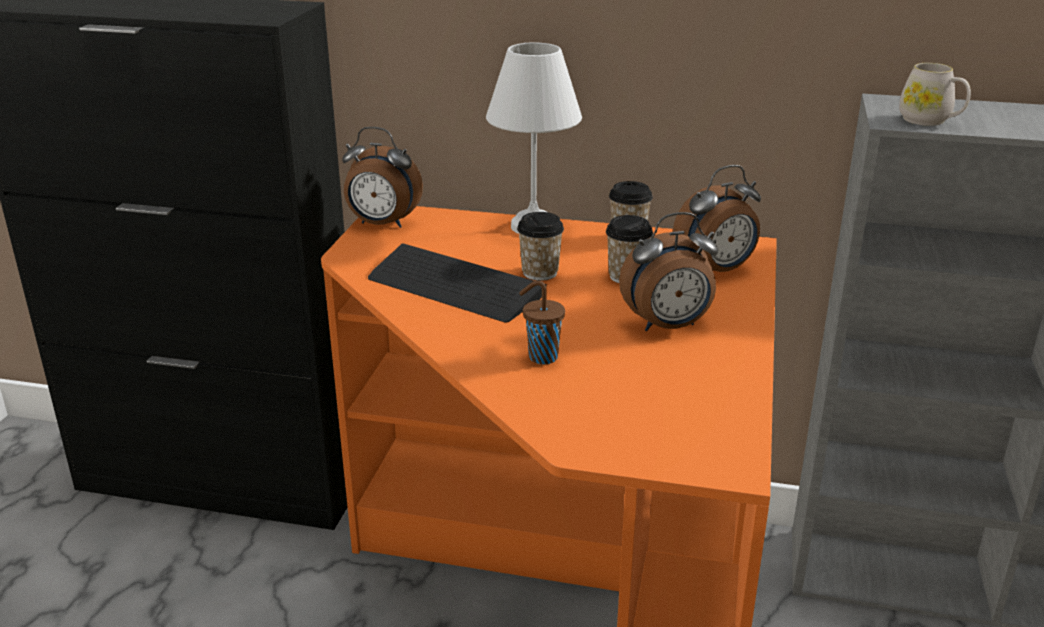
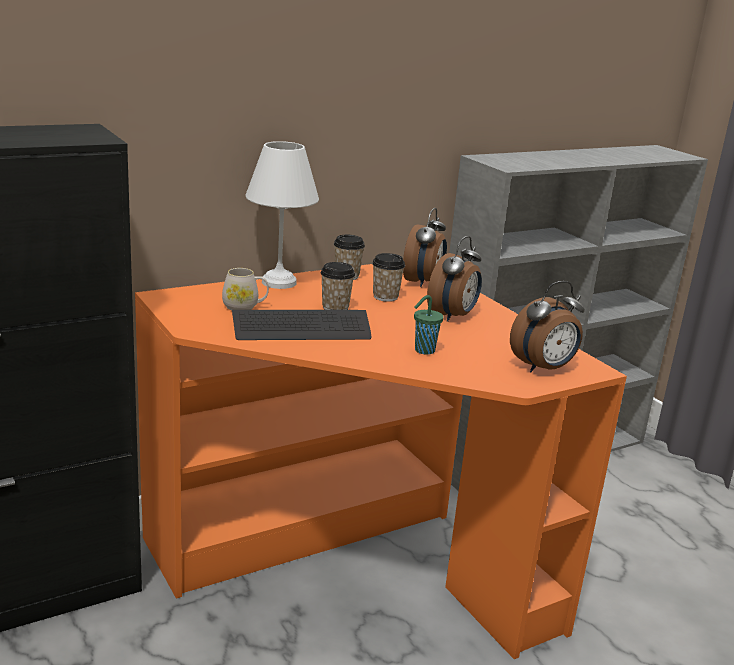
camera: 45 degrees left, 5 degrees down
(382, 224) = (175, 304): alarm clock -> alarm clock (544, 368)
(541, 357) = (423, 351): brown cup -> green cup
(930, 121) = (522, 165): white mug -> white mug (245, 307)

